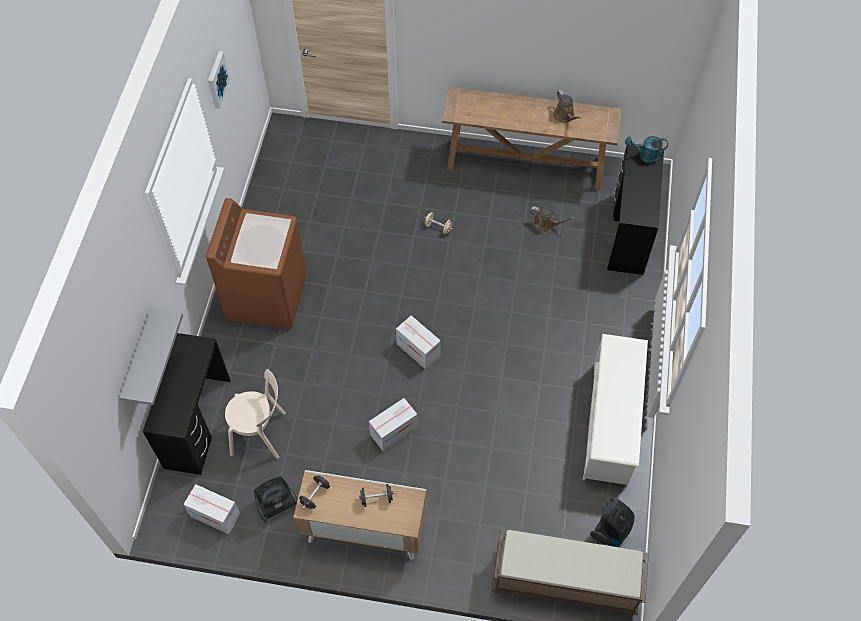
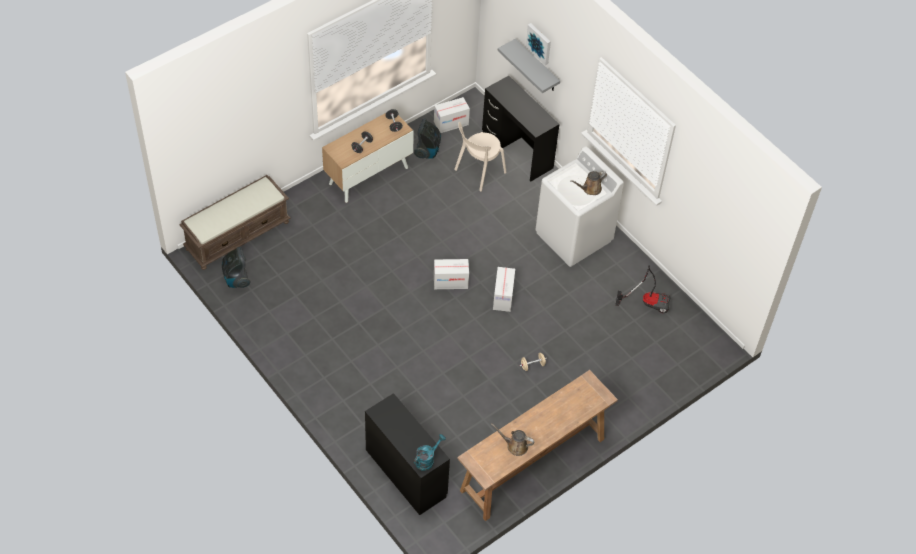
camera: 130 degrees right, 5 degrees down
(216, 79) = (697, 186): picture -> picture (539, 43)
(267, 296) = (574, 237): brown washing machine -> white washing machine
(287, 197) = (648, 302): none -> vacuum cleaner
(394, 431) = (410, 230): cardboard box -> cardboard box (503, 297)
(546, 224) = (467, 429): brown watering can -> brown watering can (590, 189)
(610, 424) = (292, 334): white shoe rack -> none

